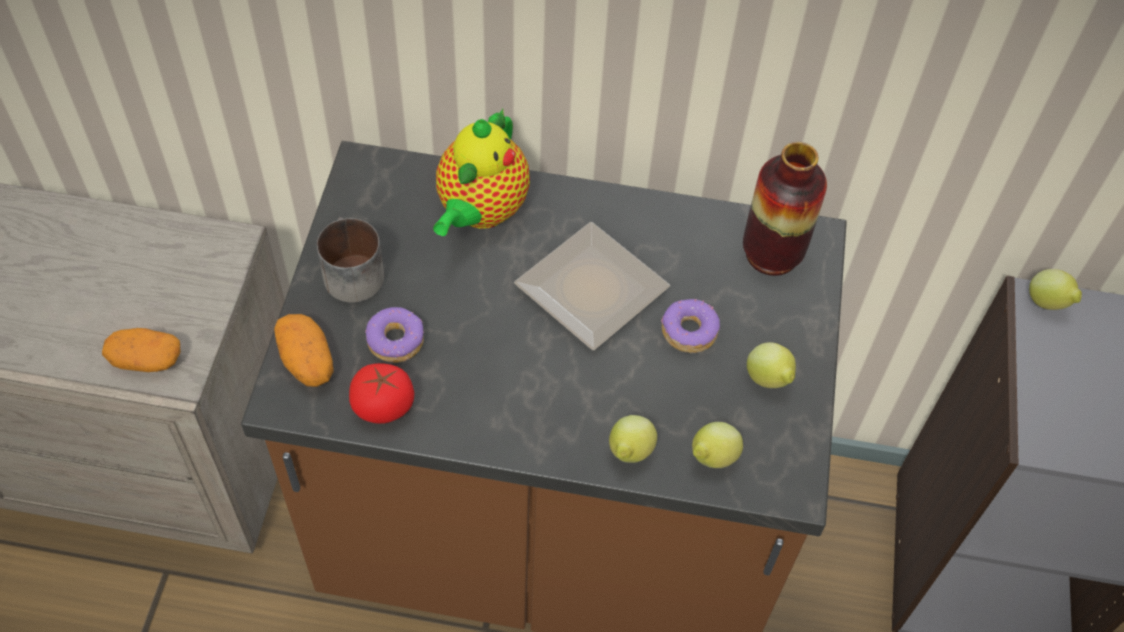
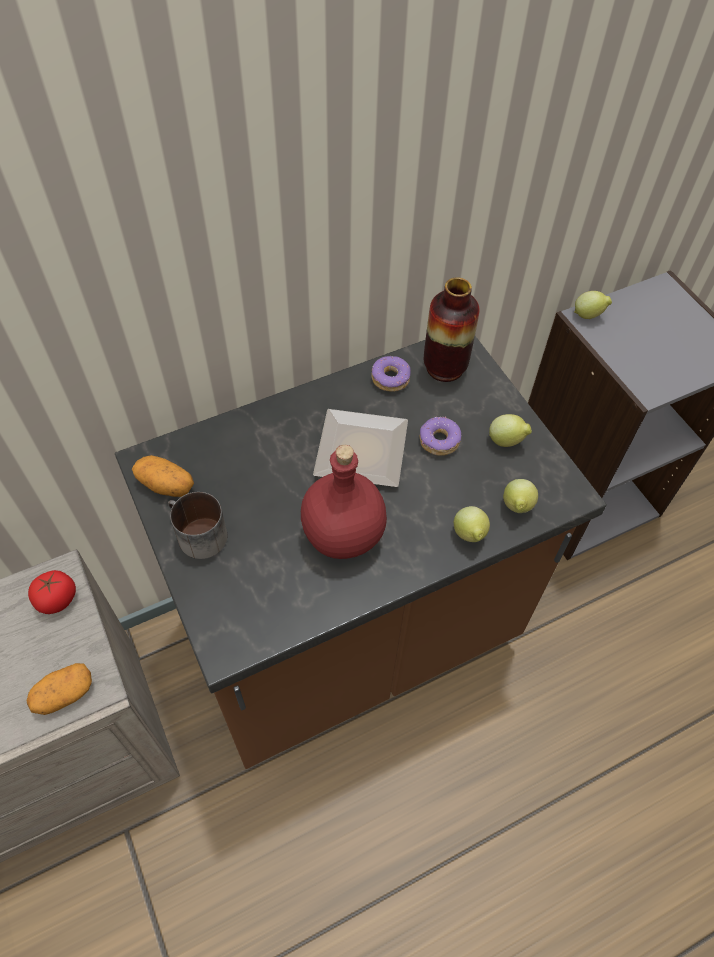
camera: 35 degrees left, 0 degrees up
(307, 361) = (219, 613): potato -> potato (166, 485)
(383, 406) = (296, 608): tomato -> tomato (57, 599)
(396, 340) = (267, 560): donut -> donut (390, 378)
(480, 212) = (250, 444): teapot -> none
(496, 366) = (345, 535): none -> red bottle

